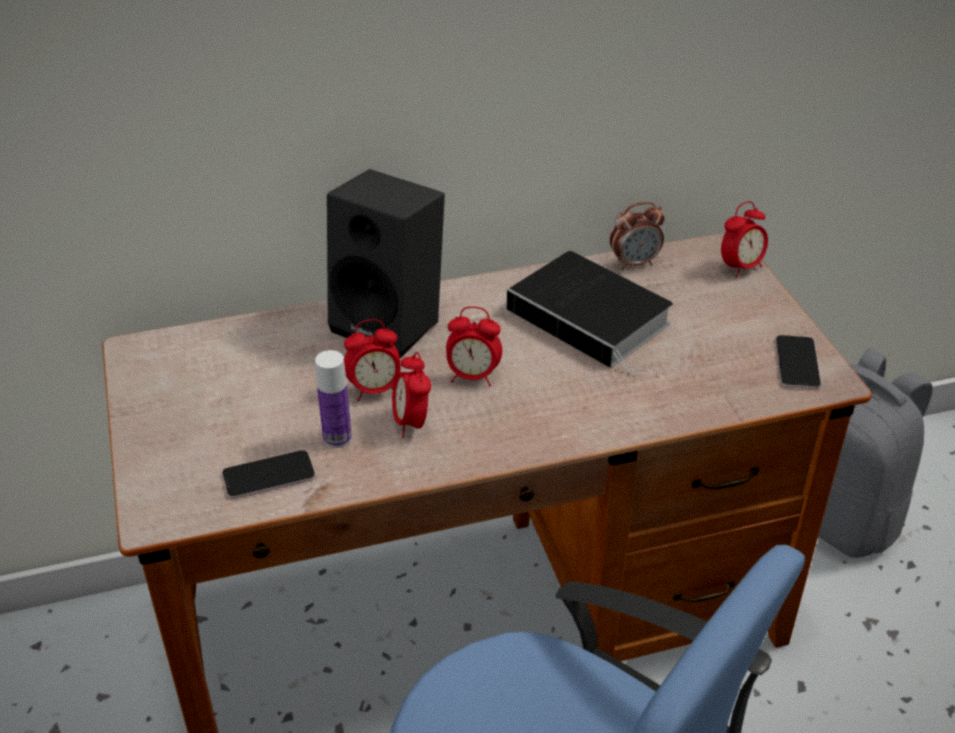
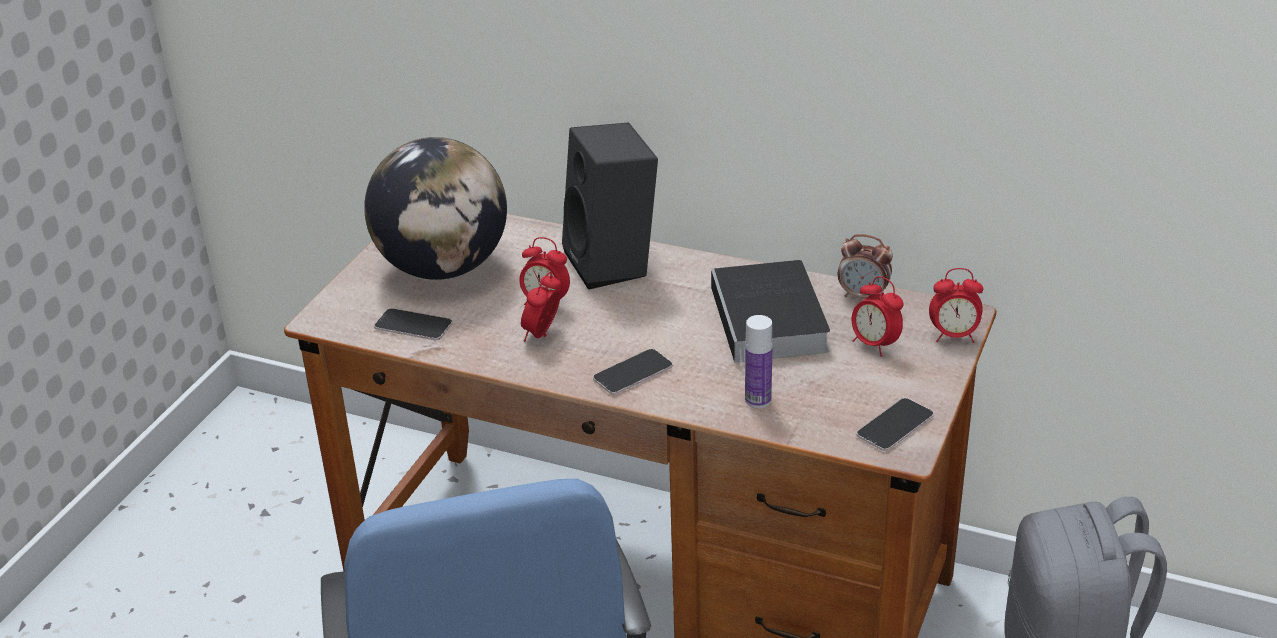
camera: 40 degrees right, 5 degrees down
(226, 401) = (443, 268): none -> globe
(337, 438) = (483, 322): bottle -> bottle (758, 400)
(473, 377) = (624, 324): alarm clock -> alarm clock (874, 345)
(539, 420) = (633, 373): none -> phone

